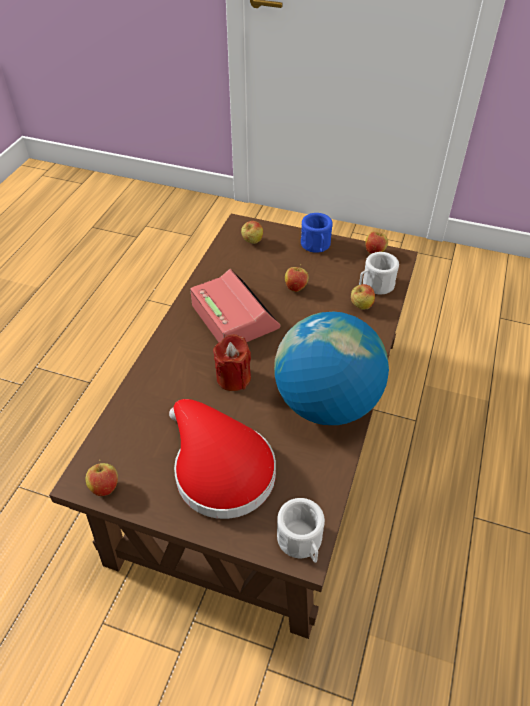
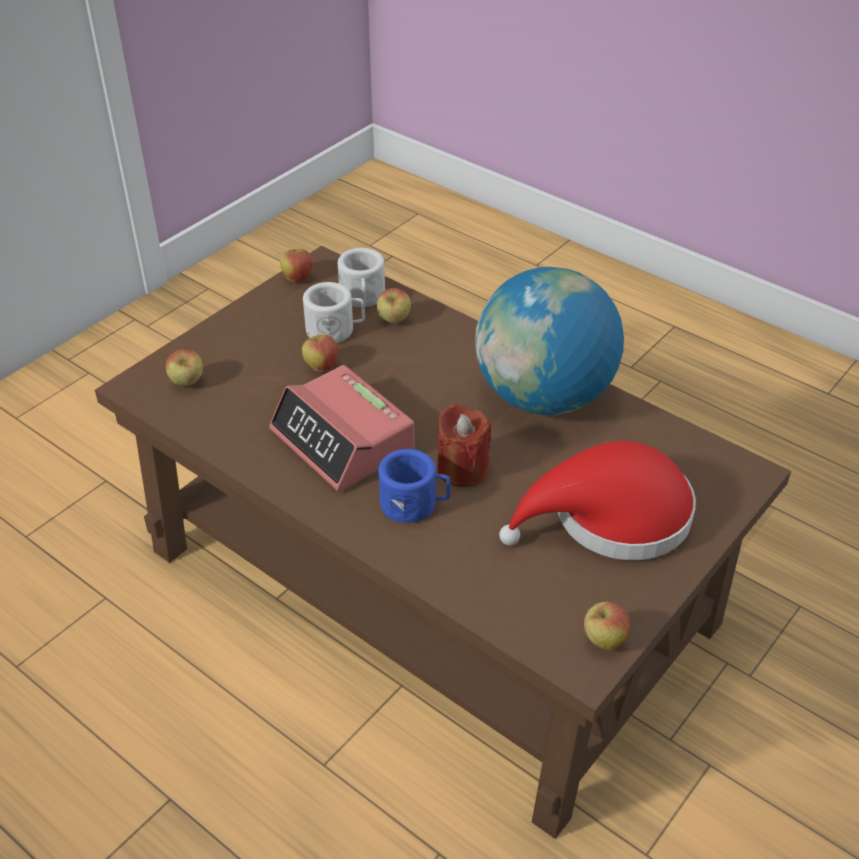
camera: 70 degrees left, 5 degrees down
(234, 317) = (343, 441): alarm clock -> alarm clock turned 120 degrees counterclockwise
(302, 542) = (735, 471): white mug -> white mug (335, 330)
(316, 246) = (246, 324): blue mug -> blue mug (414, 504)

